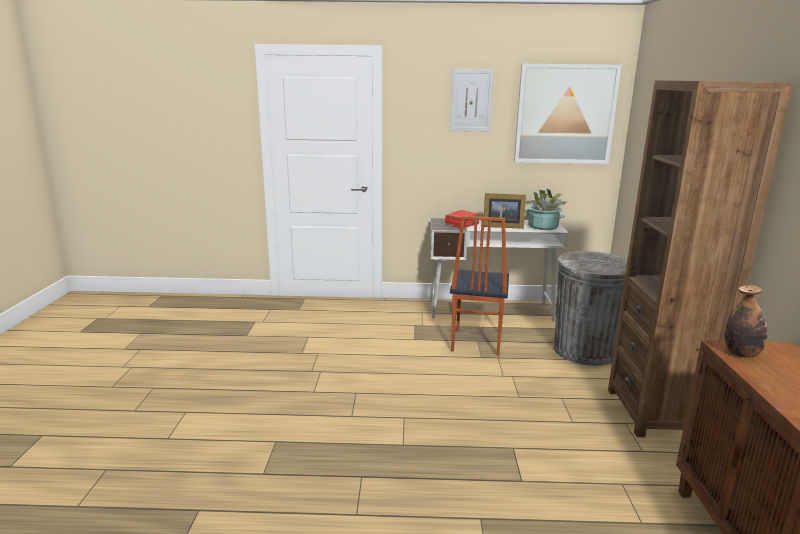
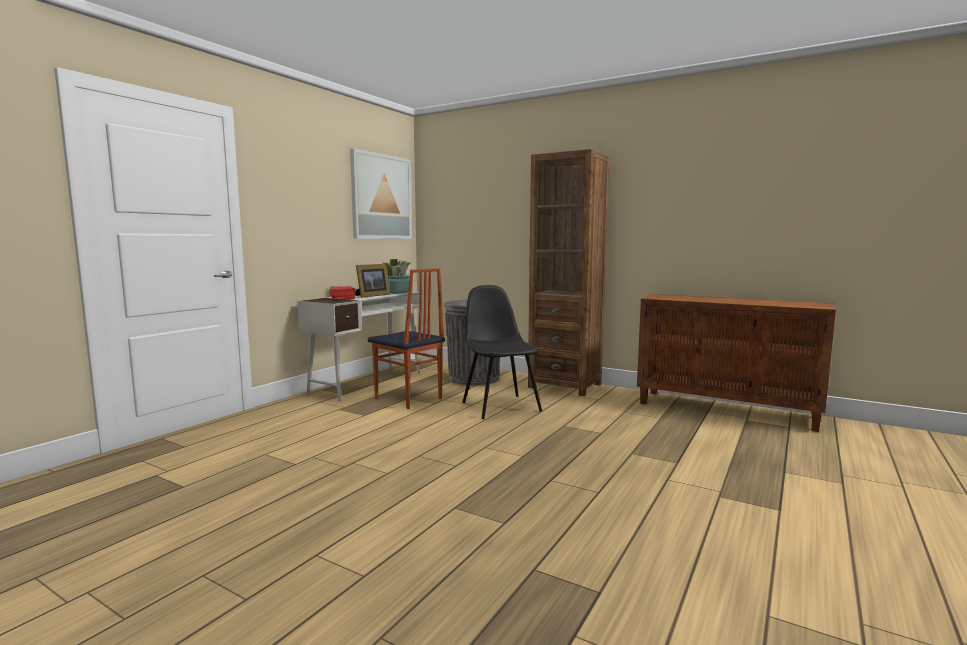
camera: 60 degrees left, 10 degrees down
(471, 100) = (317, 178): picture -> none
(521, 392) = (500, 406): none -> black chair
(741, 354) = (662, 298): bottle -> none

